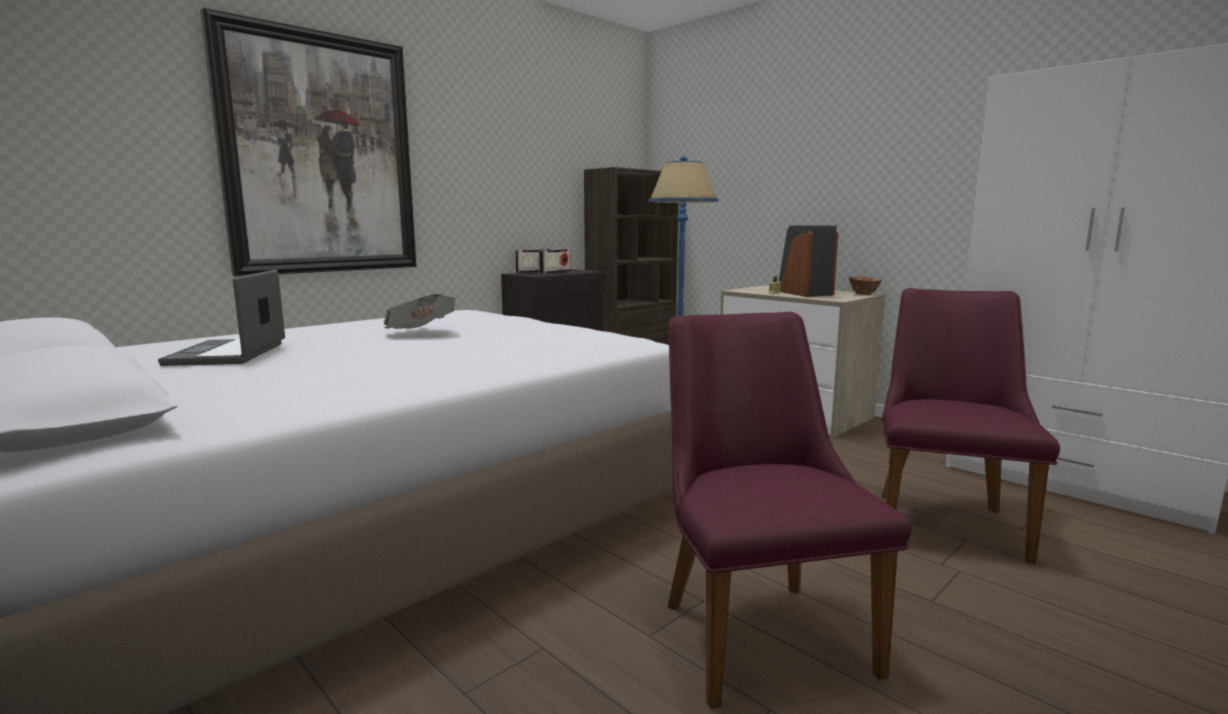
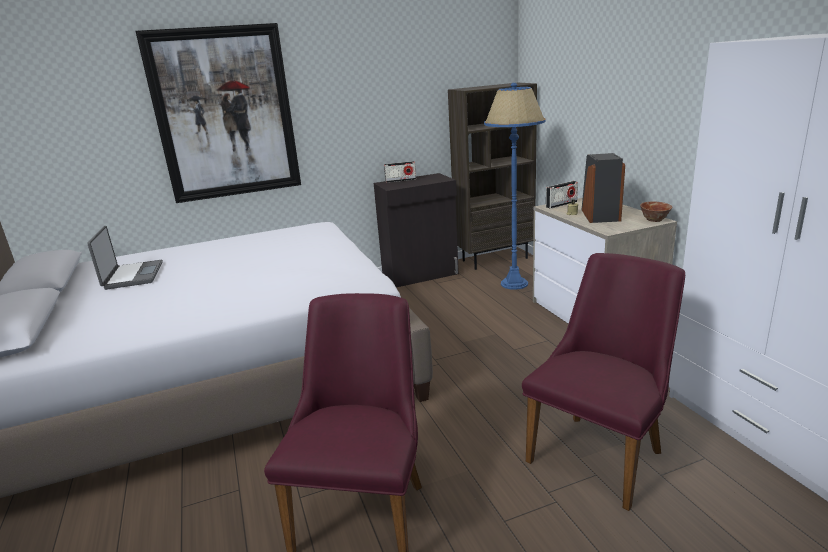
camera: 25 degrees right, 10 degrees up
(230, 354) = (132, 276): laptop -> laptop turned 150 degrees clockwise
(420, 333) = (252, 258): newspaper -> none
(555, 272) = (414, 181): radio -> radio (561, 204)

